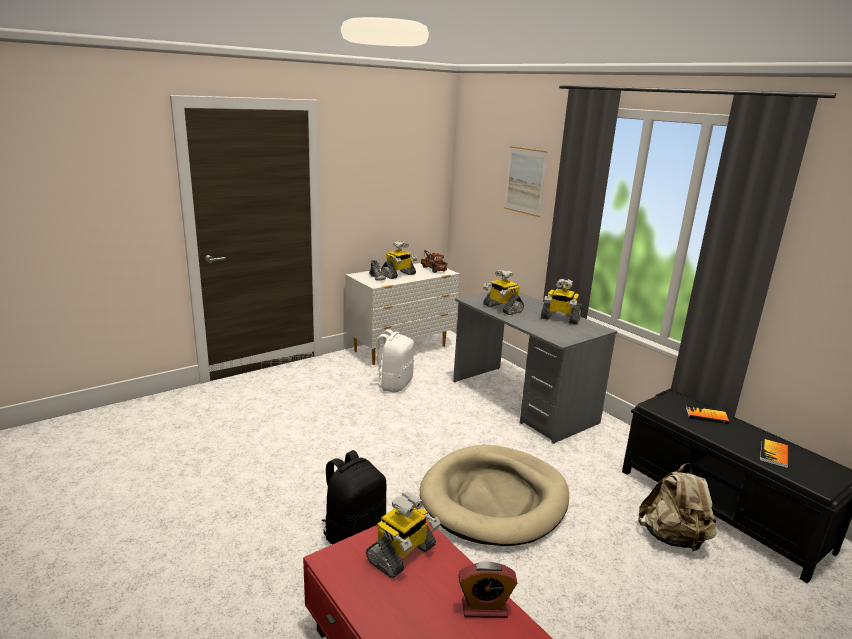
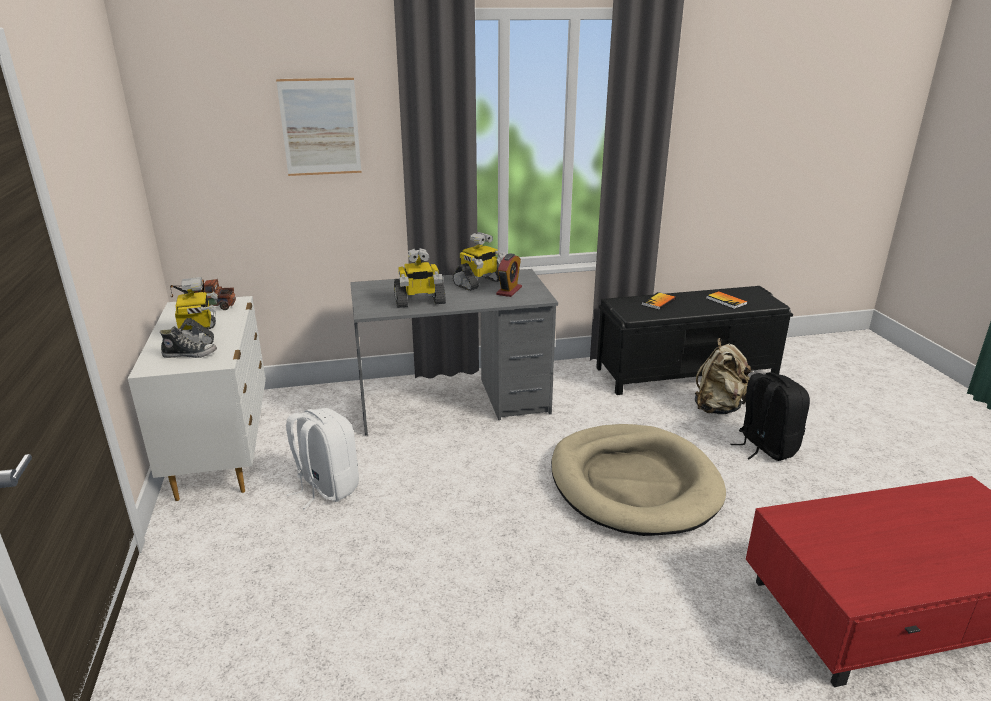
camera: 65 degrees left, 5 degrees up
(354, 532) = (665, 614): black backpack -> black backpack (765, 447)
(402, 555) = (840, 537): toy robot -> none
(484, 608) = (913, 505): alarm clock -> alarm clock (509, 291)

